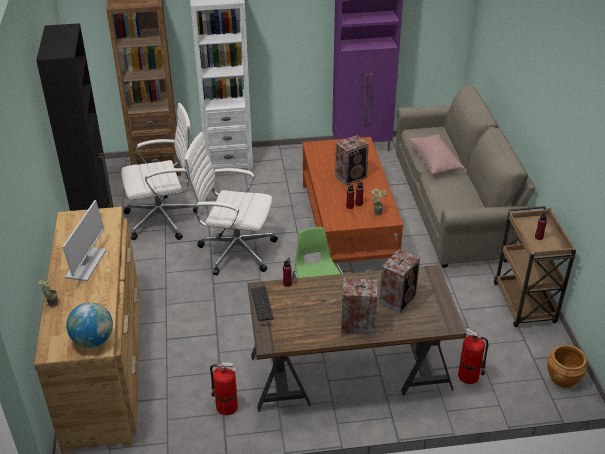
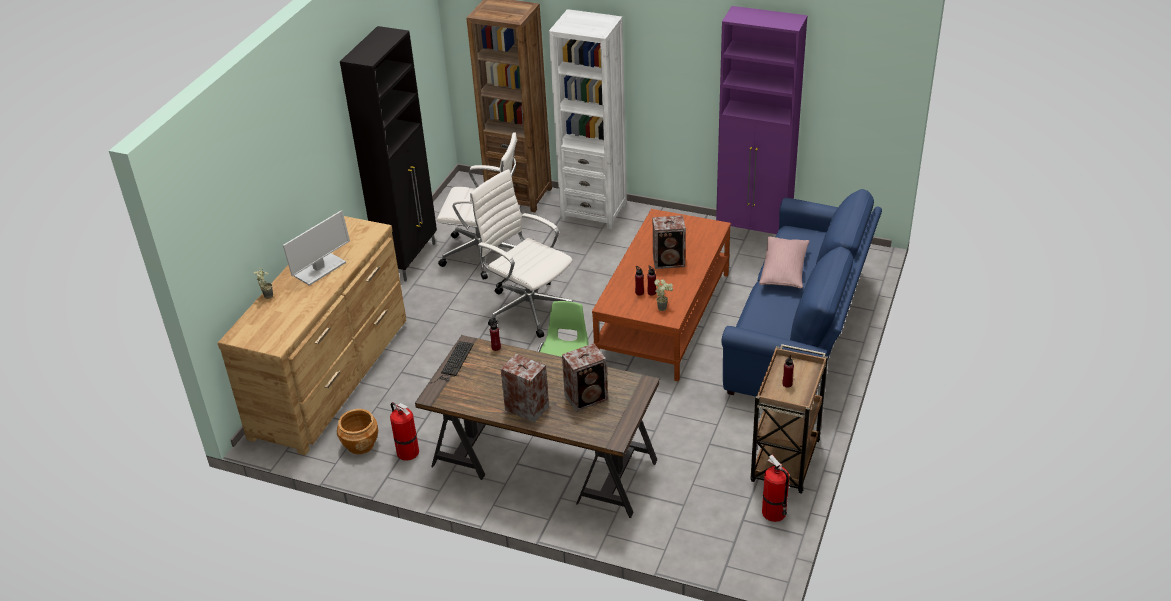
camera: 30 degrees right, 0 degrees up
(93, 340) = (275, 338): globe -> none
(454, 206) = (801, 332): beige sofa -> blue sofa
(469, 376) = (659, 511): fire extinguisher -> fire extinguisher (775, 513)
(562, 378) = (756, 550): brown planter -> brown planter (360, 444)

